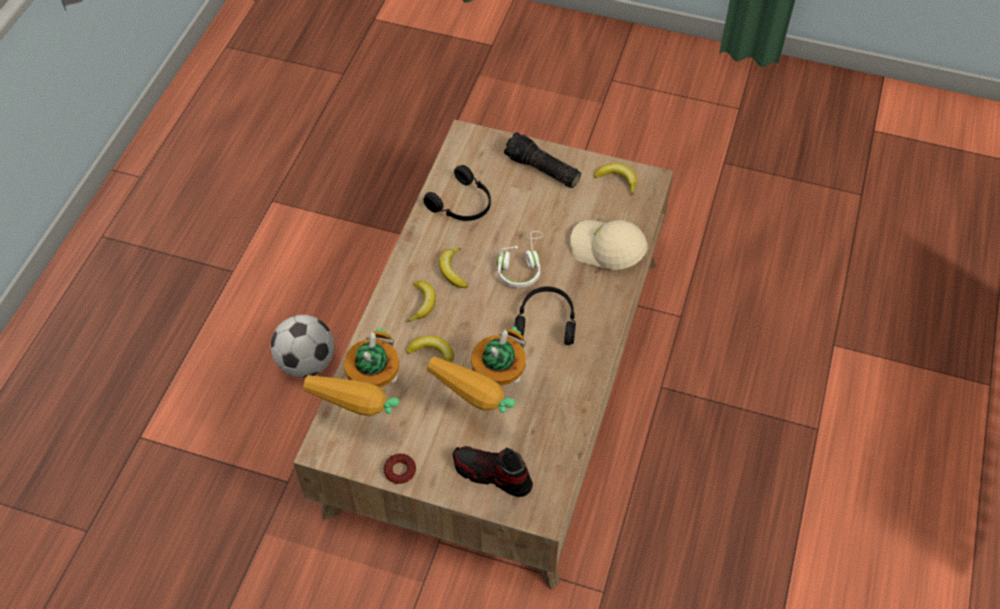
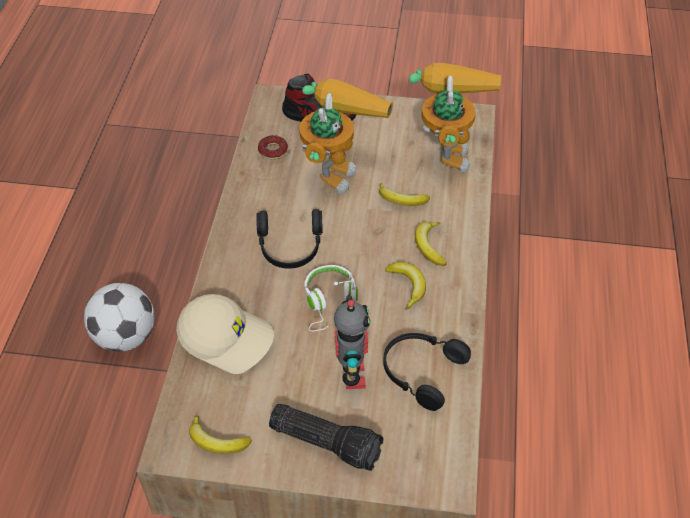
camera: 170 degrees right, 5 degrees down
(307, 362) = (556, 340): football -> football (125, 336)
(400, 471) = (400, 109): donut -> donut (273, 150)
(515, 209) = (351, 376): none -> toy robot

